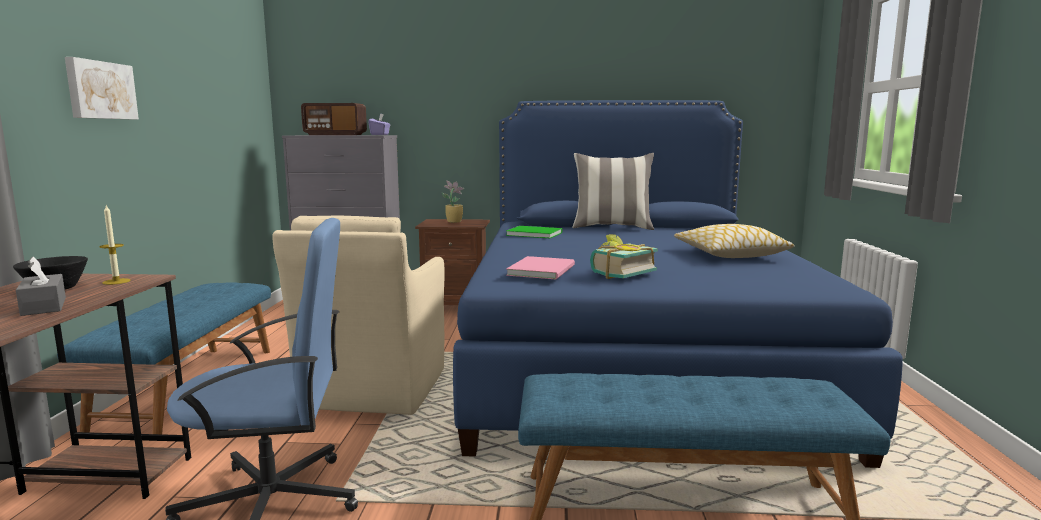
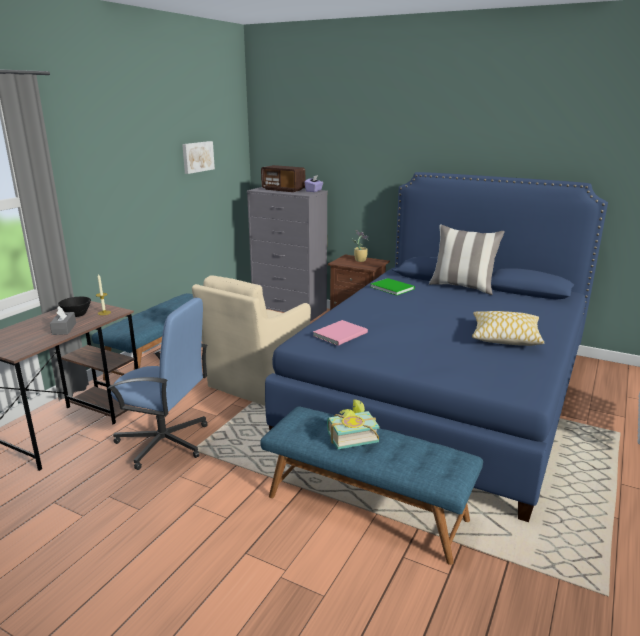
camera: 25 degrees right, 10 degrees up
(100, 90) = (120, 185): picture -> picture (197, 157)
(618, 273) = (388, 345): book -> book (350, 436)

